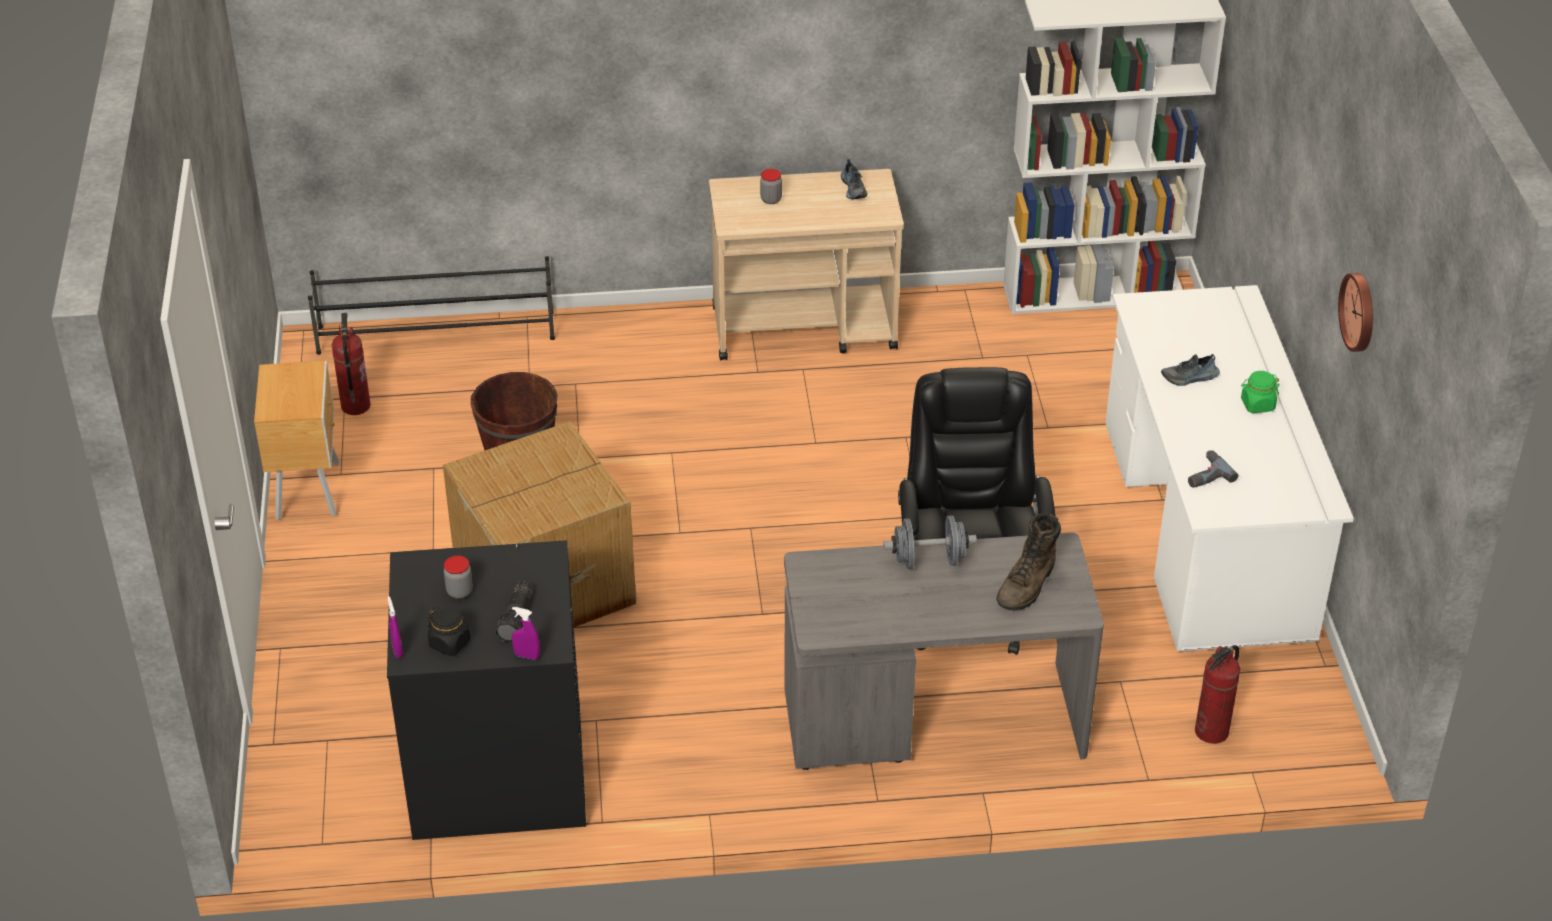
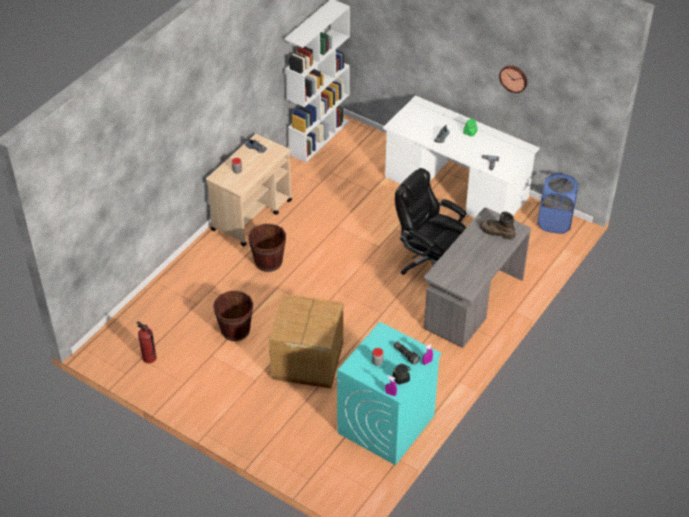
camera: 50 degrees left, 5 degrees up
(309, 490) = (182, 397): brown nightstand -> none
(437, 333) = (134, 311): black shoe rack -> none
(496, 772) = (386, 425): black washing machine -> turquoise washing machine
(719, 408) = (268, 262): none -> brown bucket
(928, 560) = (462, 246): grey dumbbell -> none
(1027, 585) = (496, 232): brown boot -> brown boot turned 135 degrees clockwise
(1212, 732) = (540, 245): fire extinguisher -> none
(1304, 719) = (554, 222): none -> blue laundry basket

